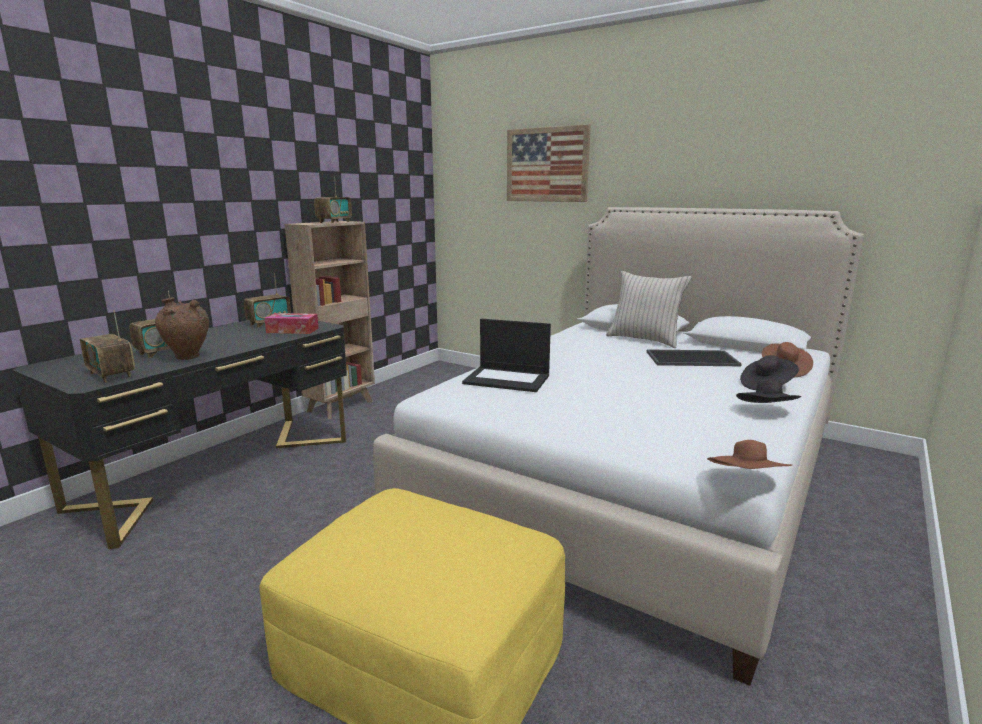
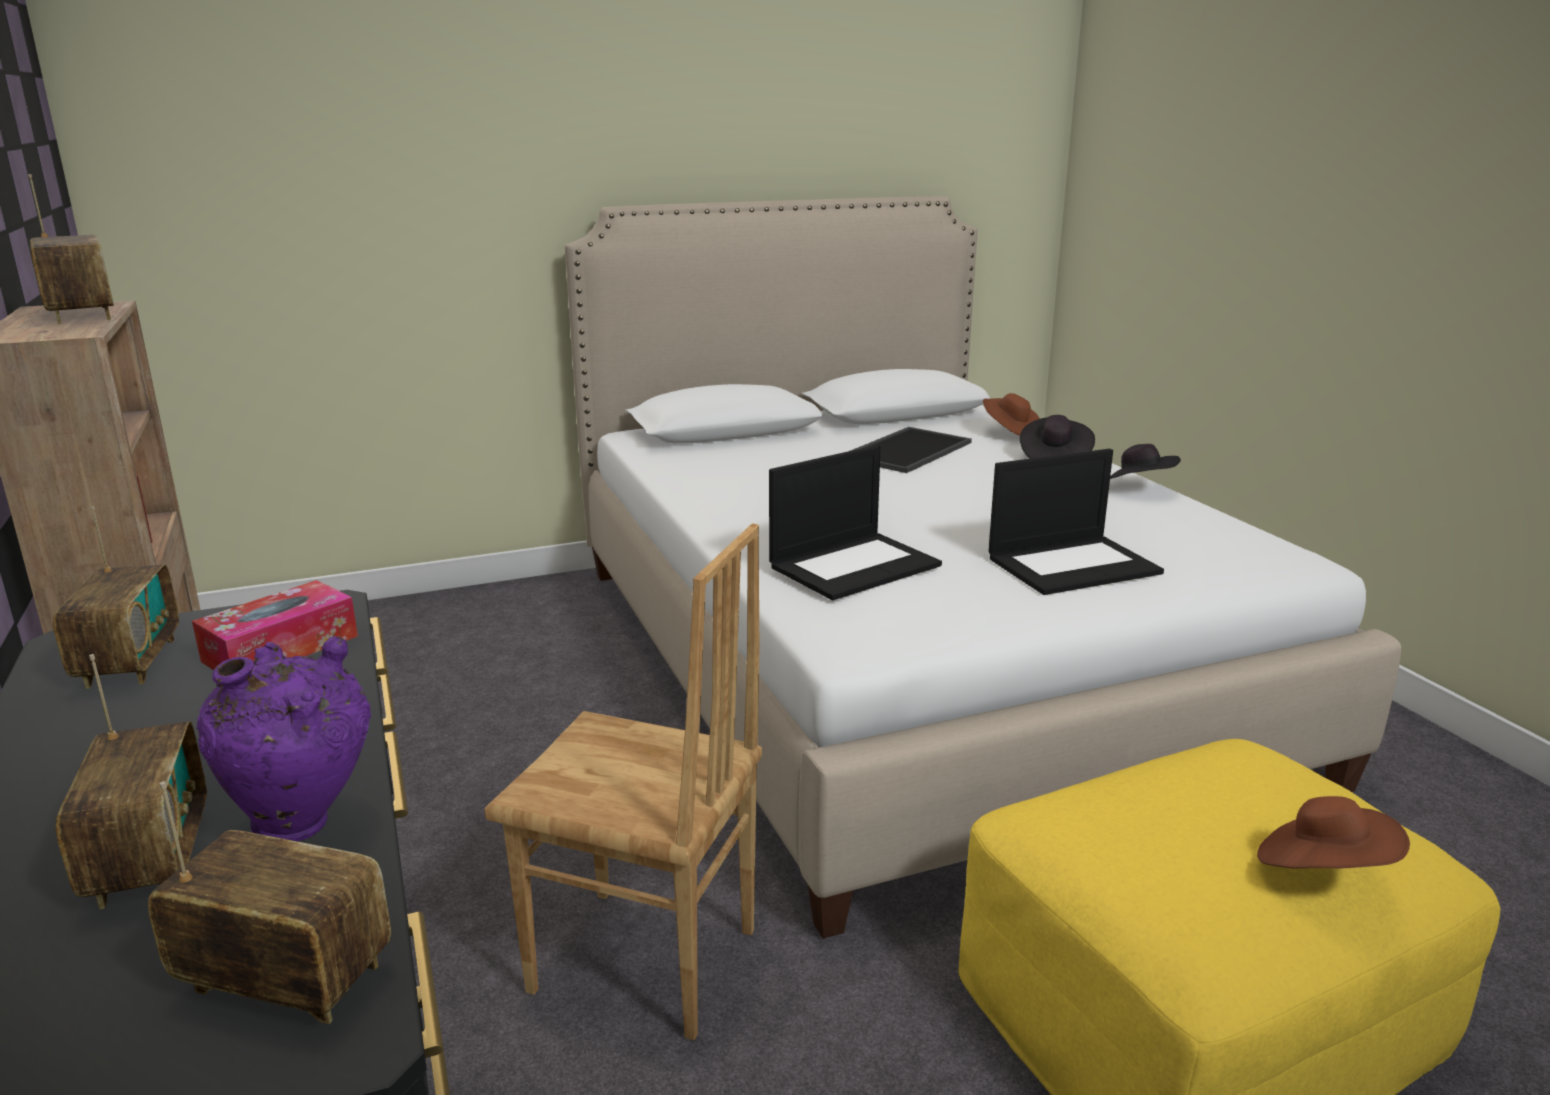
camera: 55 degrees left, 5 degrees up
(111, 375) = (285, 981): radio -> radio turned 150 degrees counterclockwise
(188, 358) = (304, 825): brown vase -> purple vase
(338, 499) = (644, 964): none -> brown chair
(547, 165) = (431, 118): picture -> none
(599, 417) = (1073, 565): none -> laptop
(644, 340) = (782, 441): beige pillow -> none
(747, 482) = (1322, 566): brown hat -> brown hat (1323, 870)

